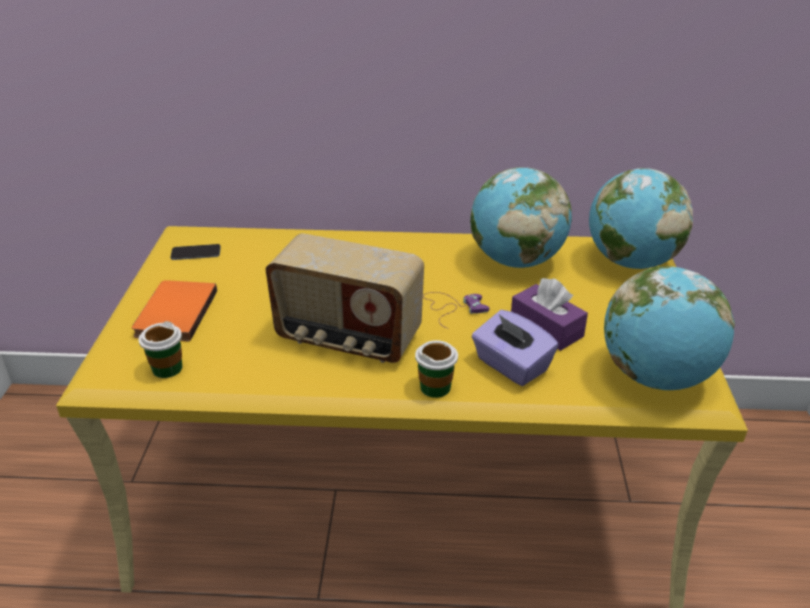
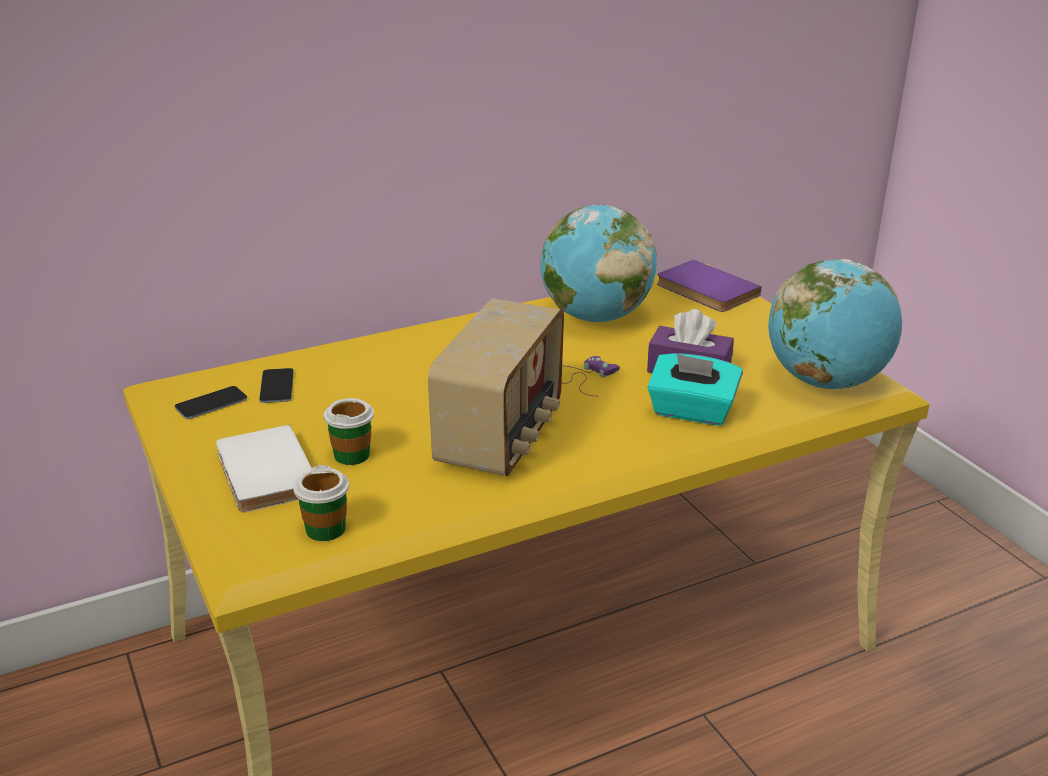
camera: 30 degrees left, 5 degrees down
(173, 313) = (262, 473): orange book -> white book
(245, 252) = (277, 386): none -> phone
(348, 339) = (502, 437): radio -> radio turned 60 degrees counterclockwise
(435, 387) = (641, 452): cup -> cup (352, 455)
(511, 366) = (691, 412): purple tissue box -> turquoise tissue box
(631, 262) = (704, 290): globe -> purple book

